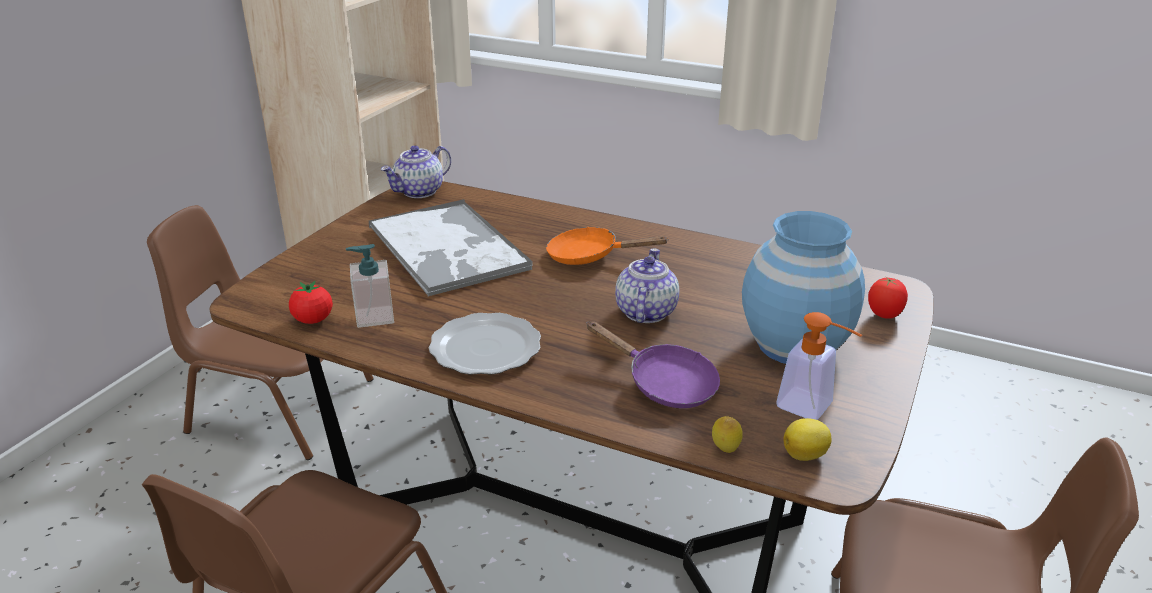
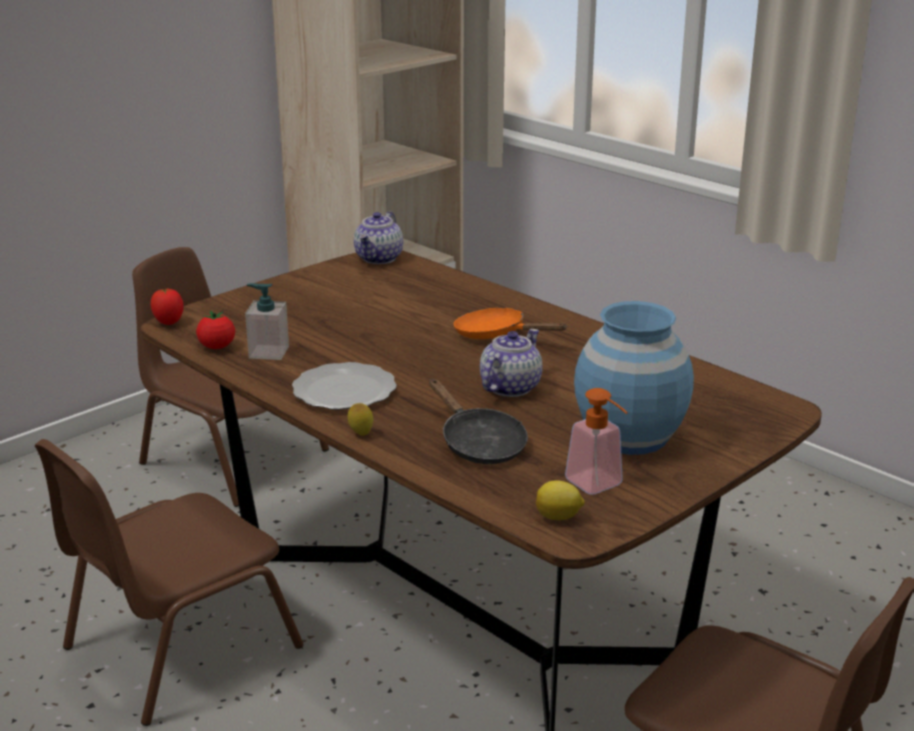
camera: 20 degrees right, 5 degrees down
(419, 192) = (379, 258): teapot -> teapot turned 45 degrees counterclockwise
(448, 248) = (370, 309): tray -> none
(664, 384) = (478, 444): purple frying pan -> black frying pan
(725, 450) = (489, 500): lemon -> lemon (361, 434)
(884, 315) = (745, 428): tomato -> tomato (169, 323)

